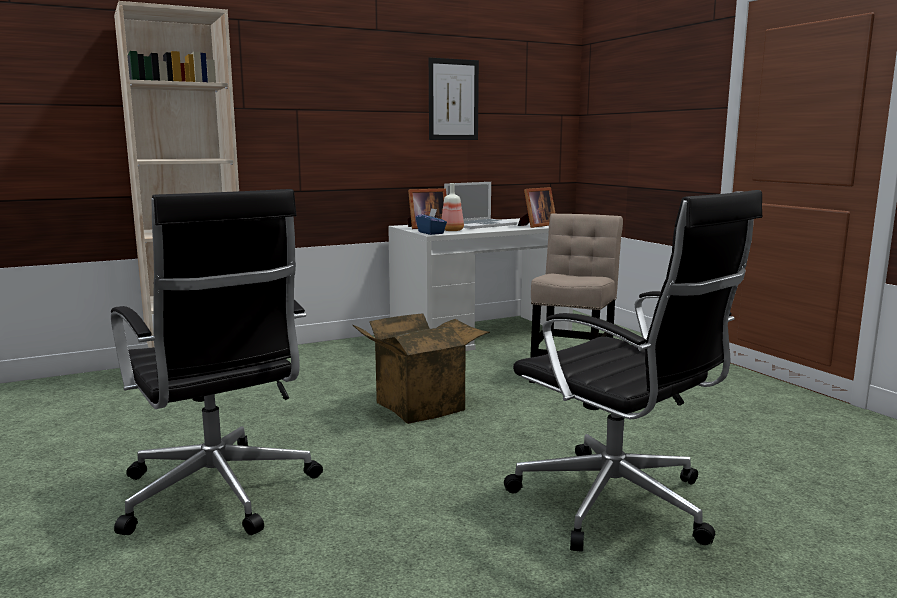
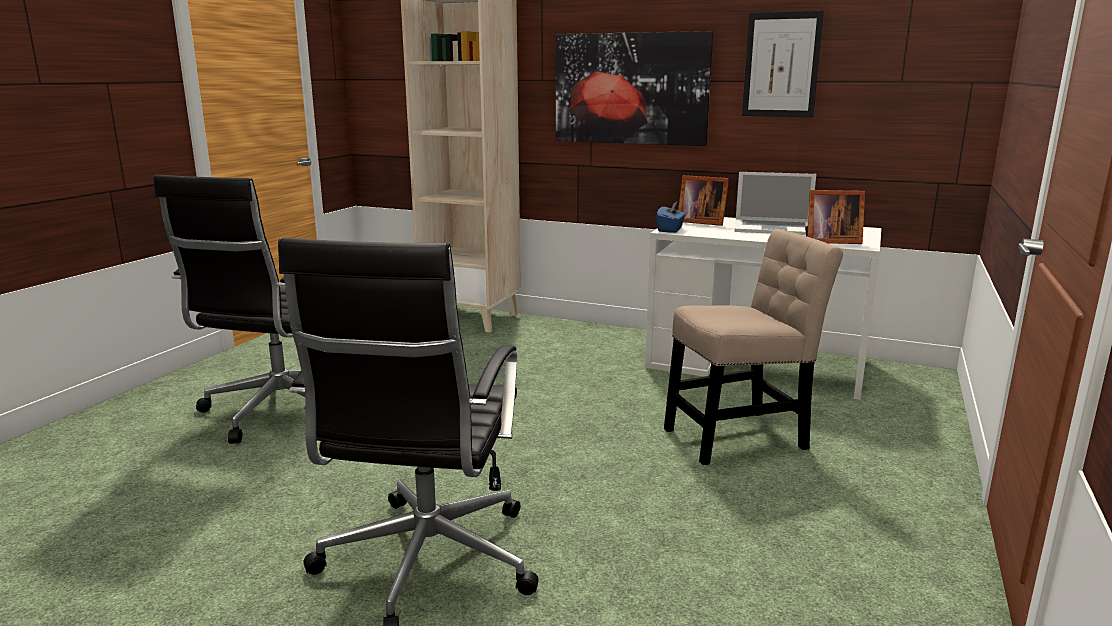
camera: 50 degrees right, 5 degrees up
(336, 117) = (631, 89): none -> picture
(419, 405) = (524, 407): cardboard box -> none
(452, 230) = (706, 230): bottle -> none

